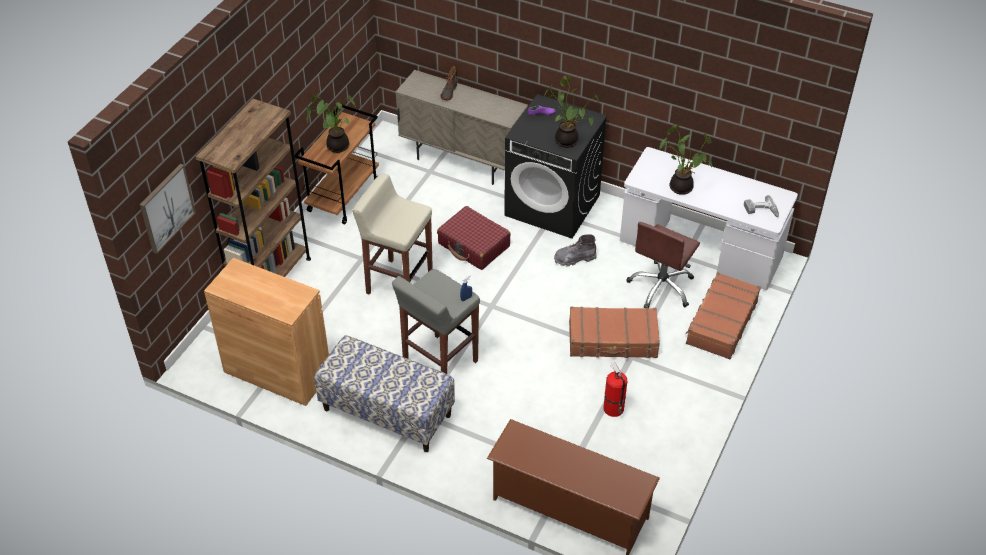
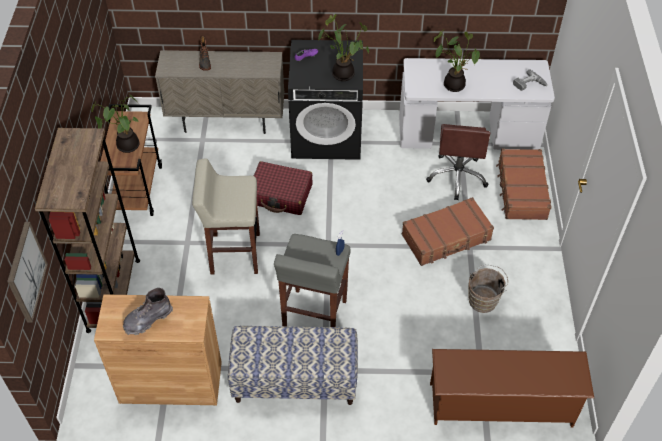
camera: 25 degrees left, 5 degrees up
(574, 258) = (373, 176): grey boot -> grey boot (148, 319)
(614, 409) = (484, 299): fire extinguisher -> brown bucket

